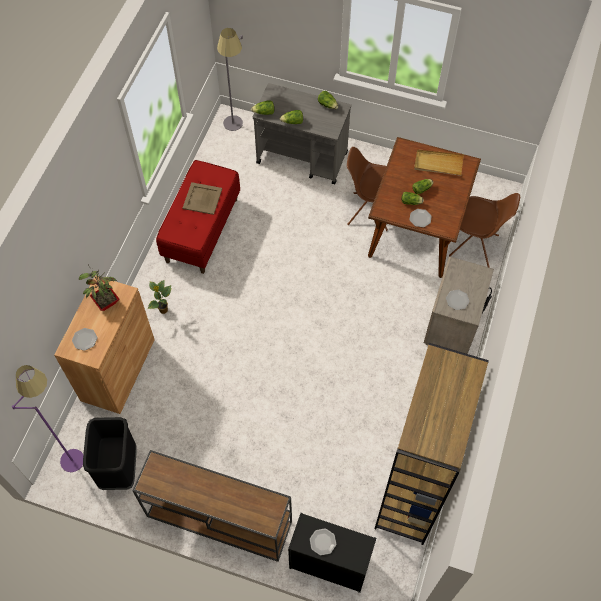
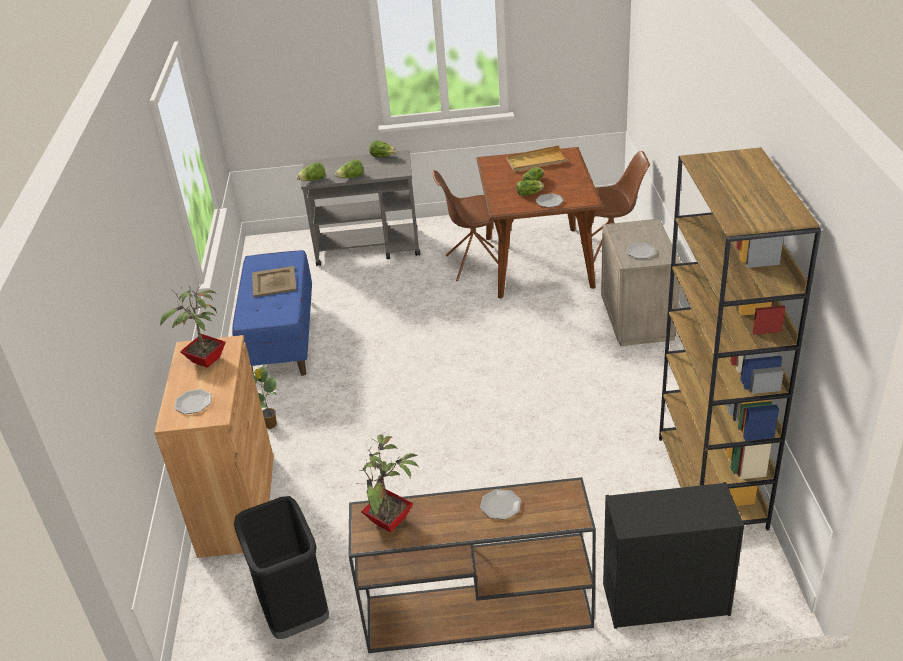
camera: 20 degrees left, 25 degrees down
(70, 450) = (207, 619): purple floor lamp -> none
(166, 477) = (391, 522): none -> potted plant
(202, 230) = (281, 339): red bench -> blue bench
(236, 129) = (276, 249): grey floor lamp -> none
(322, 542) = (659, 513): plate -> plate (500, 505)

